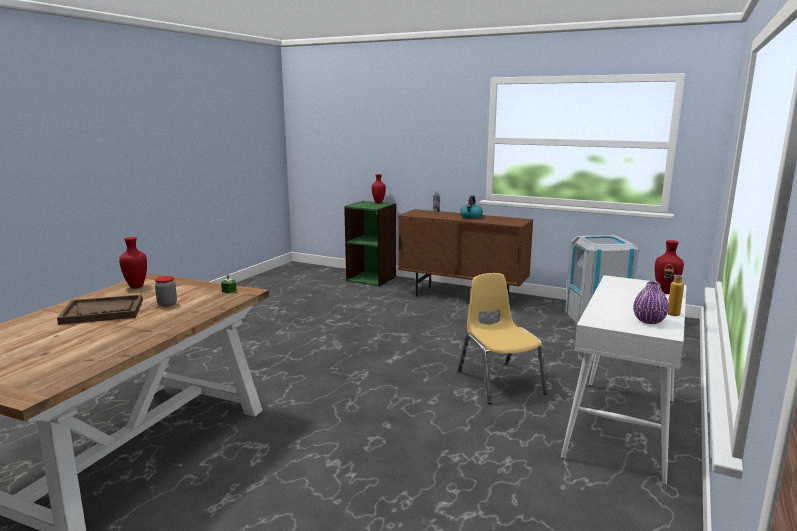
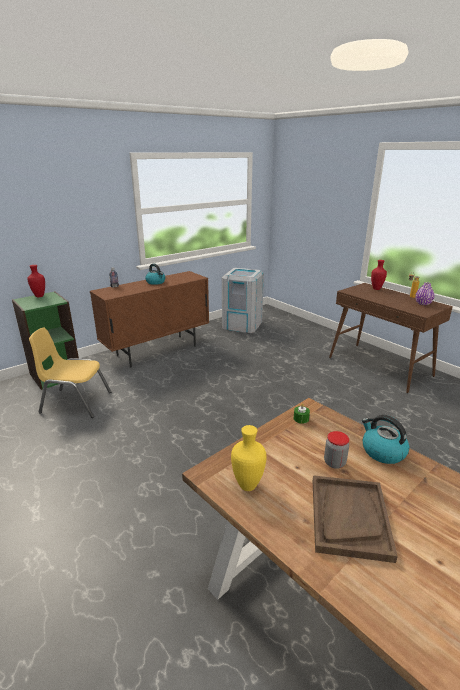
camera: 65 degrees left, 10 degrees up
(136, 286) = (246, 486): red vase -> yellow vase
(187, 316) = (382, 451): none -> kettle
(500, 382) = (312, 382): yellow chair -> yellow chair (76, 402)
(622, 428) = (380, 367): white console table -> brown console table

